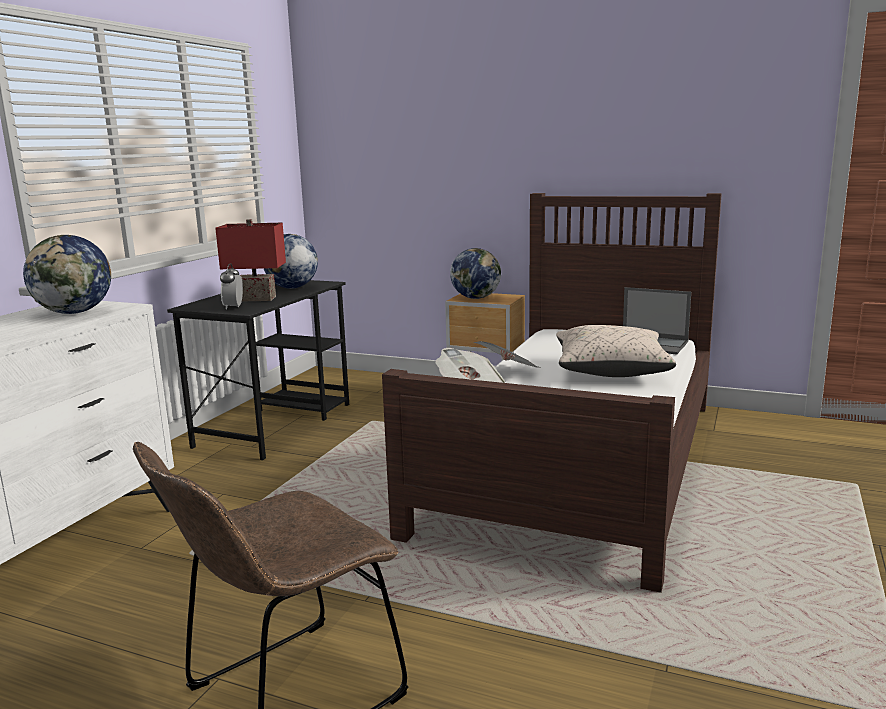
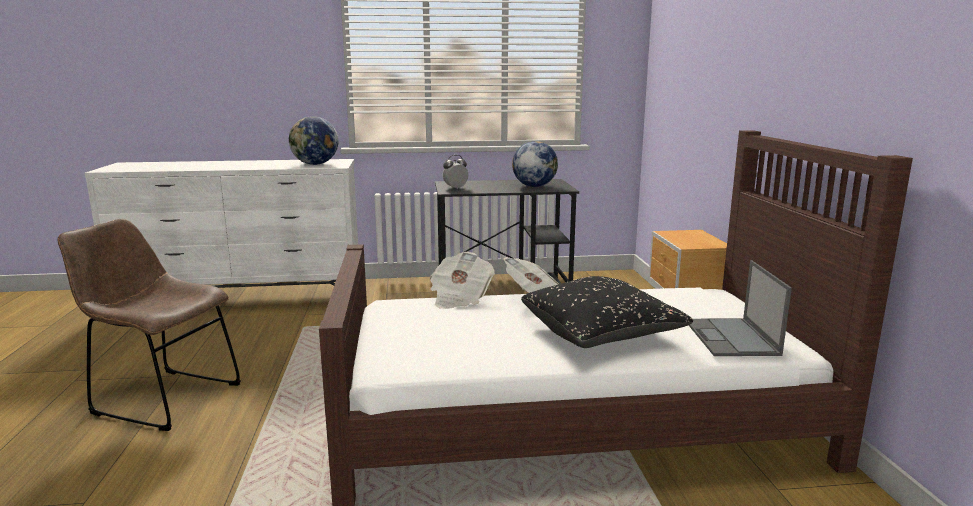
camera: 60 degrees right, 0 degrees up
(255, 299) = (485, 187): red table lamp -> none
(476, 298) = (683, 236): globe -> none
(610, 369) = (601, 333): beige pillow -> black pillow

